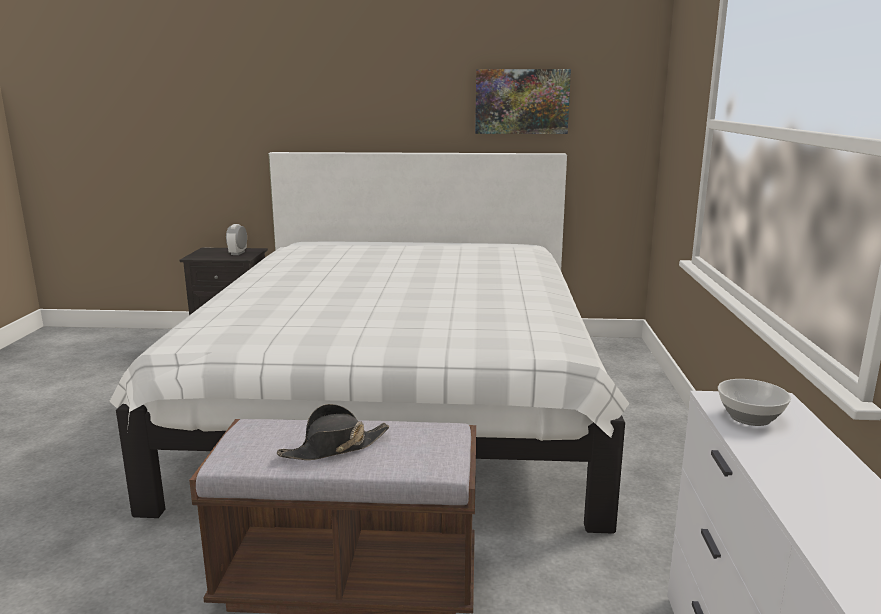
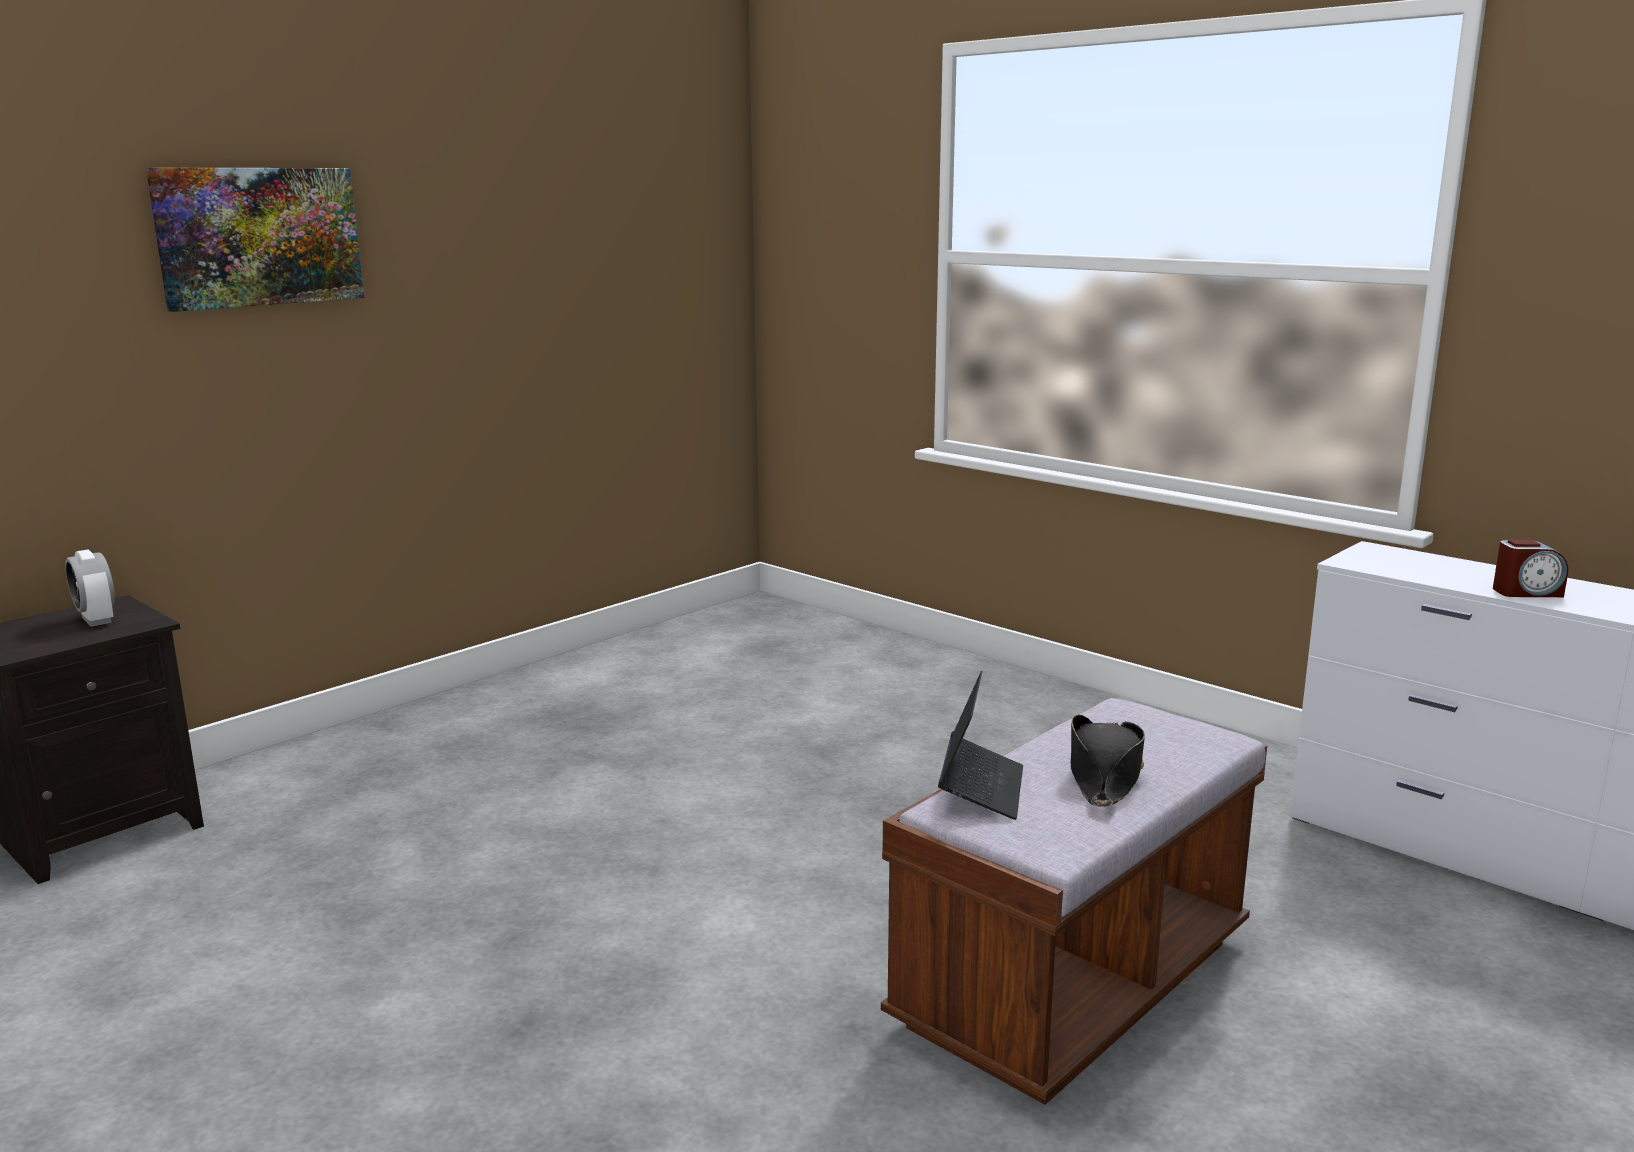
camera: 50 degrees left, 0 degrees up
(278, 424) = (981, 788): none -> laptop
(398, 405) = (664, 789): white bed -> none
(522, 101) = (578, 232): picture -> picture (259, 236)
(750, 418) = (1405, 567): bowl -> none
(787, 473) = (1526, 592): none -> alarm clock

